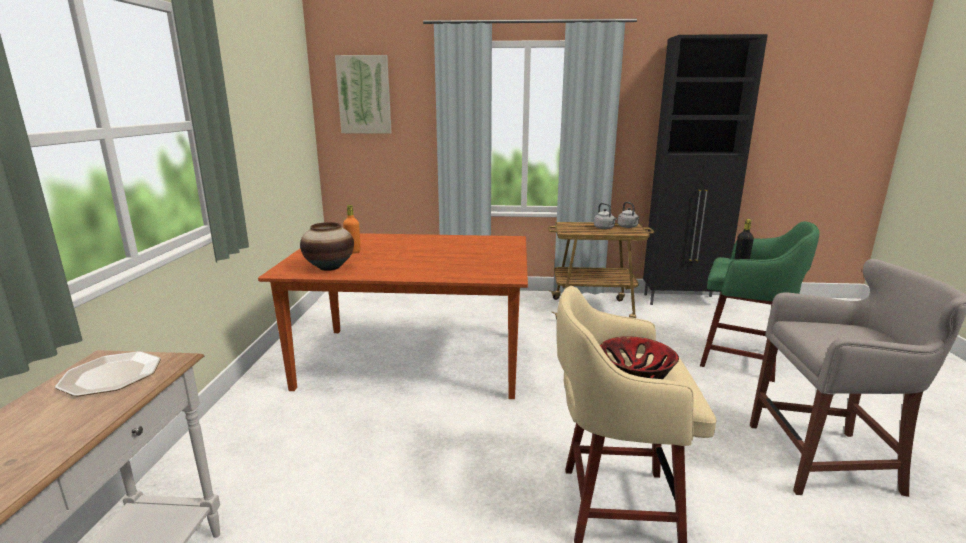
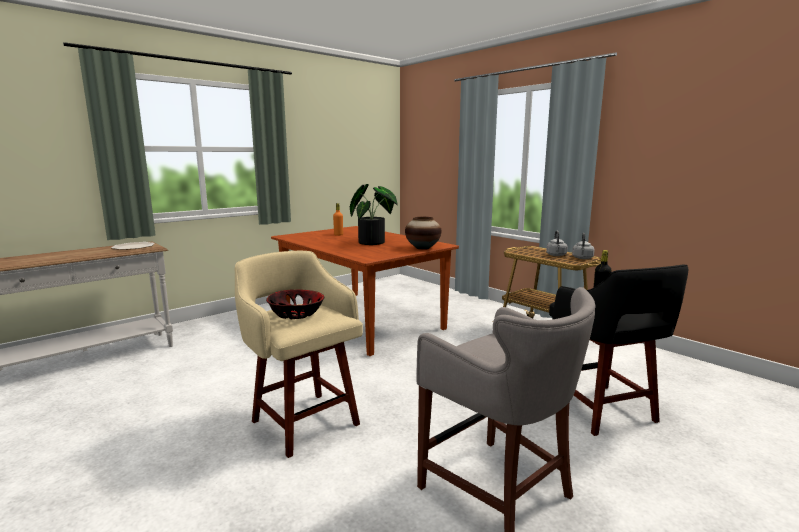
camera: 45 degrees right, 5 degrees down
(329, 268) = (306, 238): vase -> vase (422, 248)
(364, 95) = (425, 136): picture -> none
(437, 252) = (374, 242): none -> potted plant
(682, 300) = (658, 356): black cabinet -> none
(742, 360) = (603, 411): green stool -> black stool

